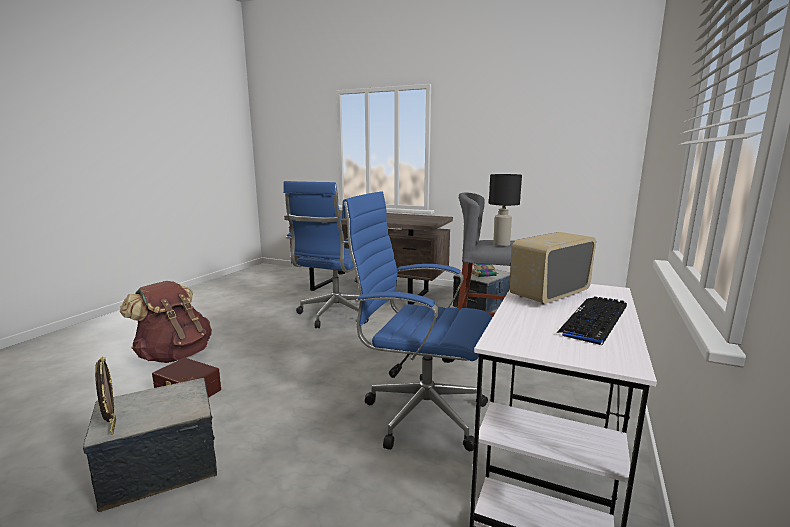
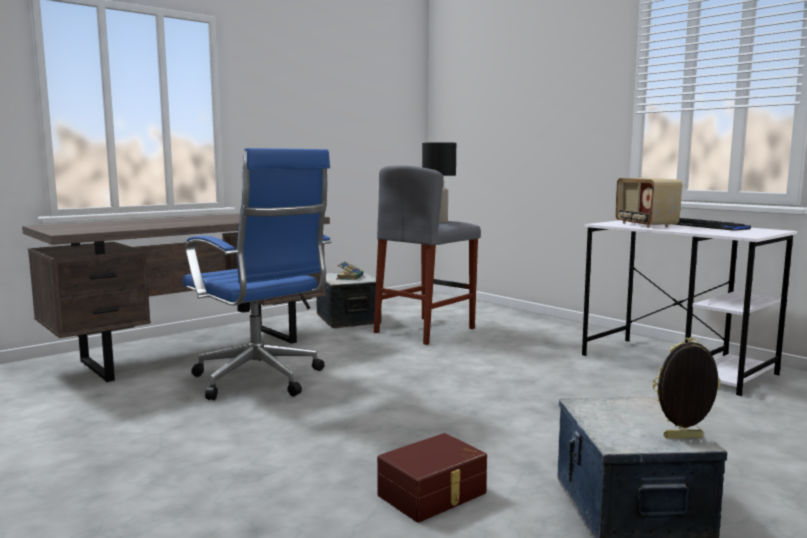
camera: 65 degrees left, 5 degrees down
(174, 355) = (261, 508): brown backpack -> none
(419, 413) = (572, 382): blue office chair -> none

